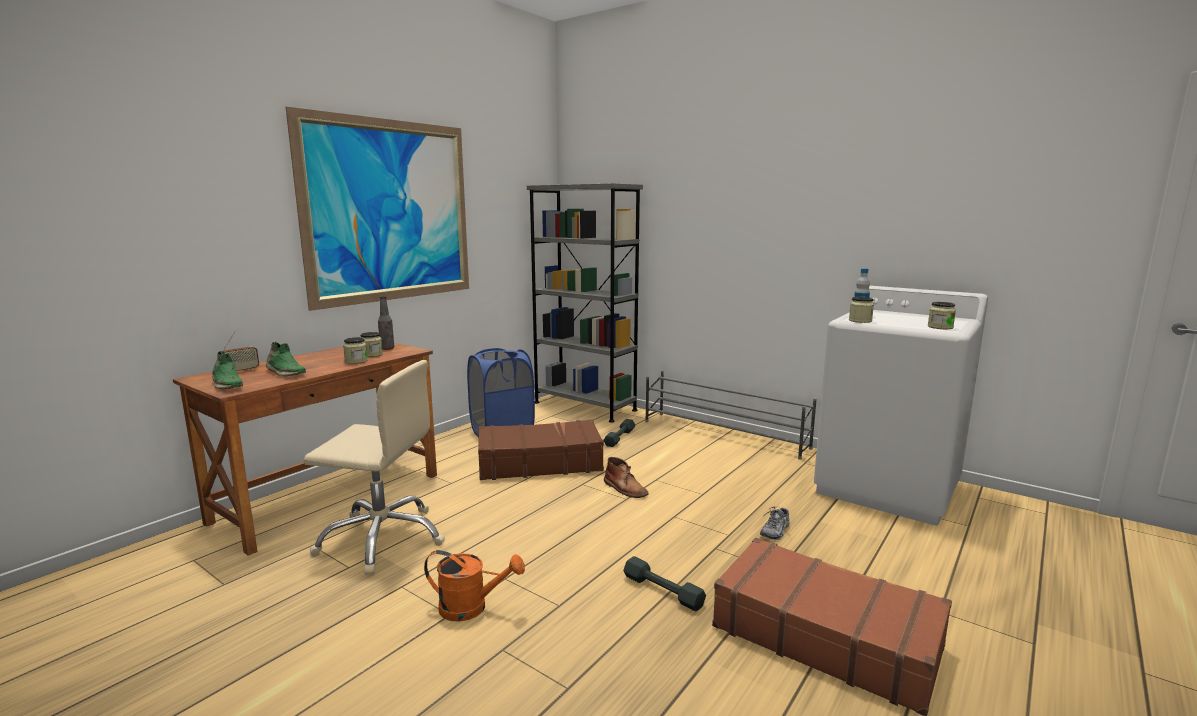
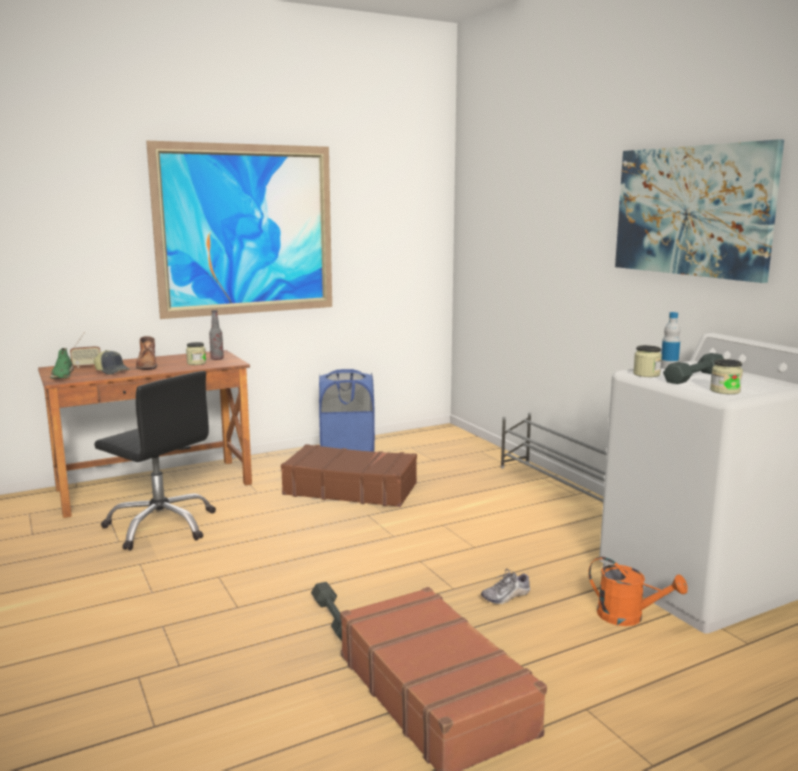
camera: 25 degrees right, 0 degrees up
(285, 373) = (112, 371): green shoe -> cap
(356, 361) = (176, 367): jar -> none
(382, 538) = (161, 526): beige office chair -> black office chair
(471, 607) = (172, 591): orange watering can -> orange watering can (628, 617)
(584, 406) = (455, 443): grey bookcase -> none
(620, 438) = (454, 479): grey dumbbell -> grey dumbbell (694, 377)
(625, 489) = (403, 527): brown boot -> brown boot (147, 365)
(836, 187) = (692, 211): none -> picture

